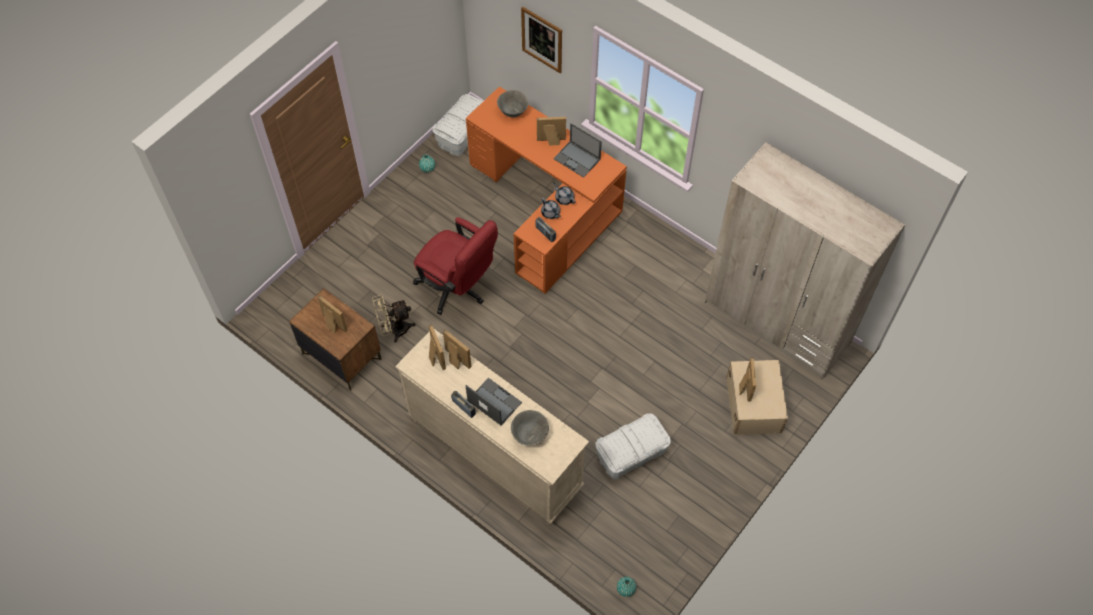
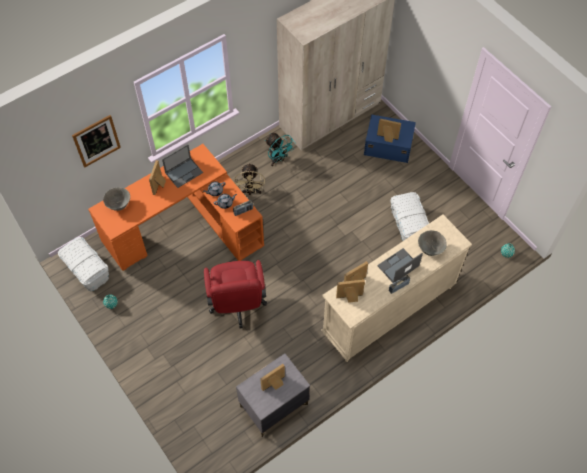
camera: 75 degrees left, 0 degrees up
(341, 356) = (273, 406): brown nightstand -> grey nightstand
(394, 330) = (261, 360): beige fan -> beige fan (250, 192)
(457, 288) = (237, 306): red office chair -> red office chair turned 120 degrees clockwise
(680, 279) = (278, 159): none -> turquoise fan
(754, 403) = (387, 145): beige storage box -> blue storage box

